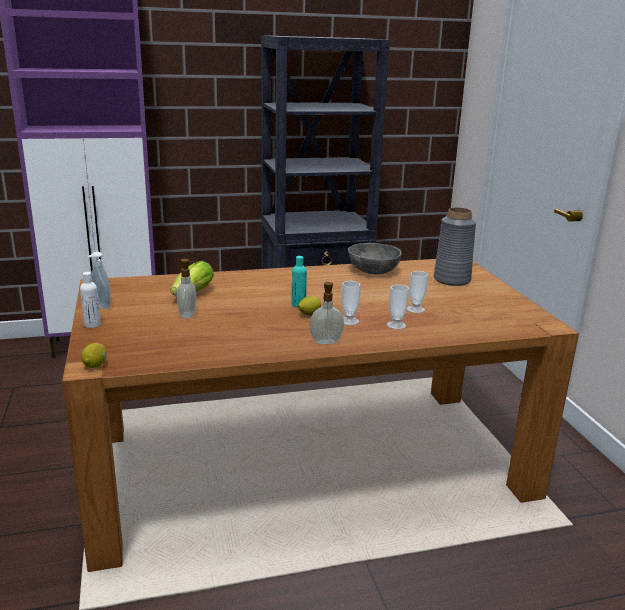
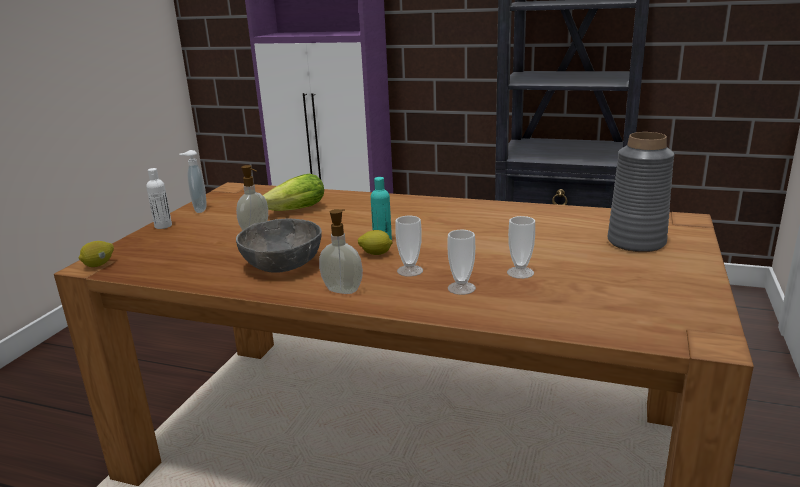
camera: 35 degrees right, 0 degrees up
(373, 271) = (538, 214): grey bowl -> grey bowl (282, 264)

